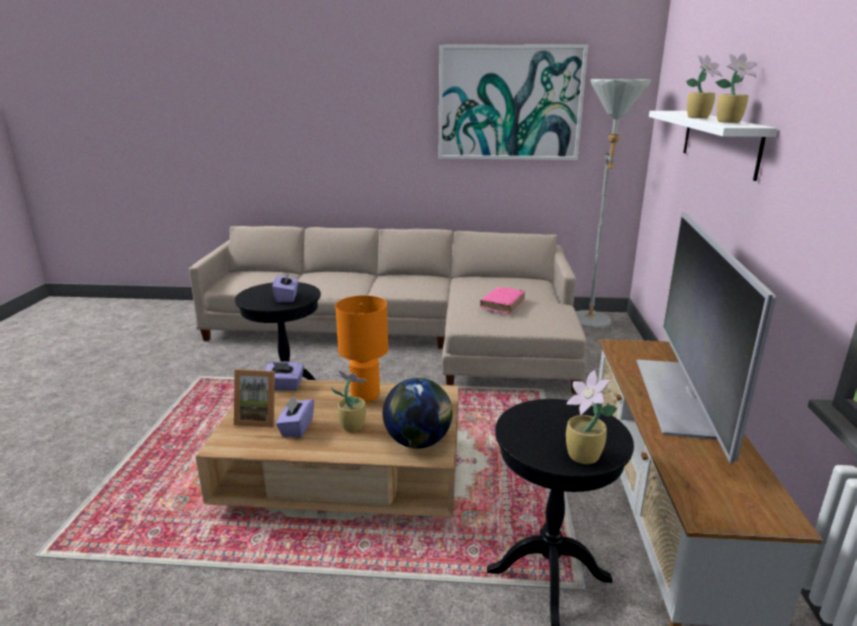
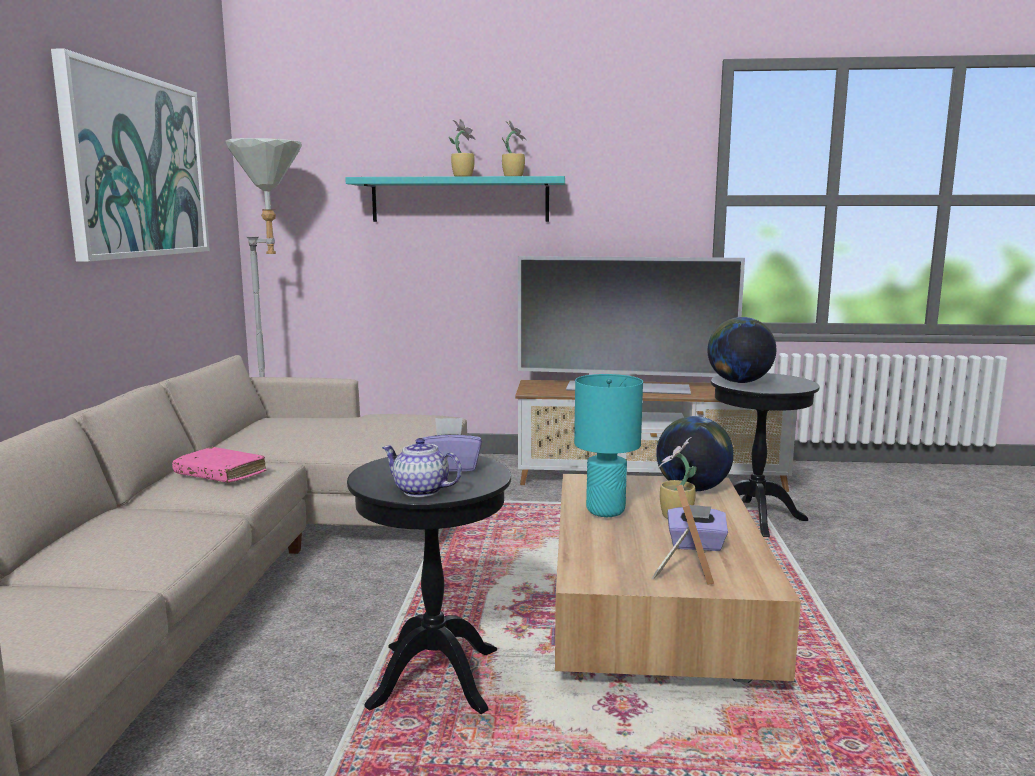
camera: 90 degrees left, 10 degrees down
(253, 294) = (420, 491): none -> teapot
(284, 386) = (583, 564): purple tissue box -> none
(366, 397) = (605, 513): orange table lamp -> turquoise table lamp
(502, 305) = (369, 430): pink book -> pink book (220, 474)
(553, 414) = (739, 382): none -> globe
(583, 457) = (793, 380): potted plant -> none
(719, 141) = (460, 200): white shelf -> turquoise shelf

